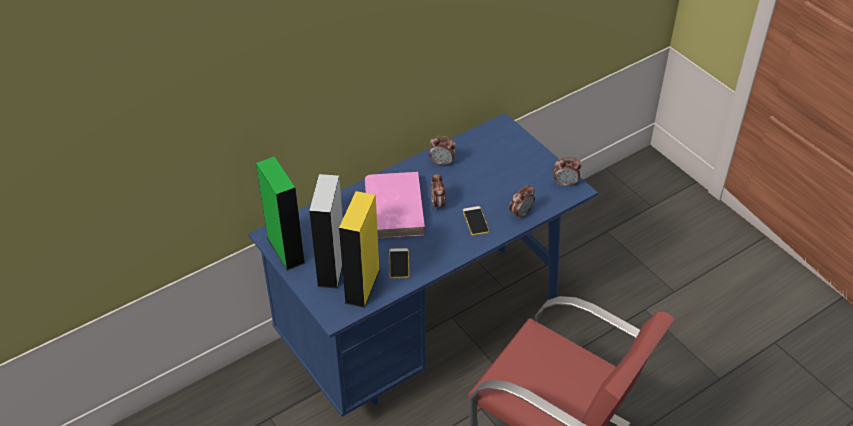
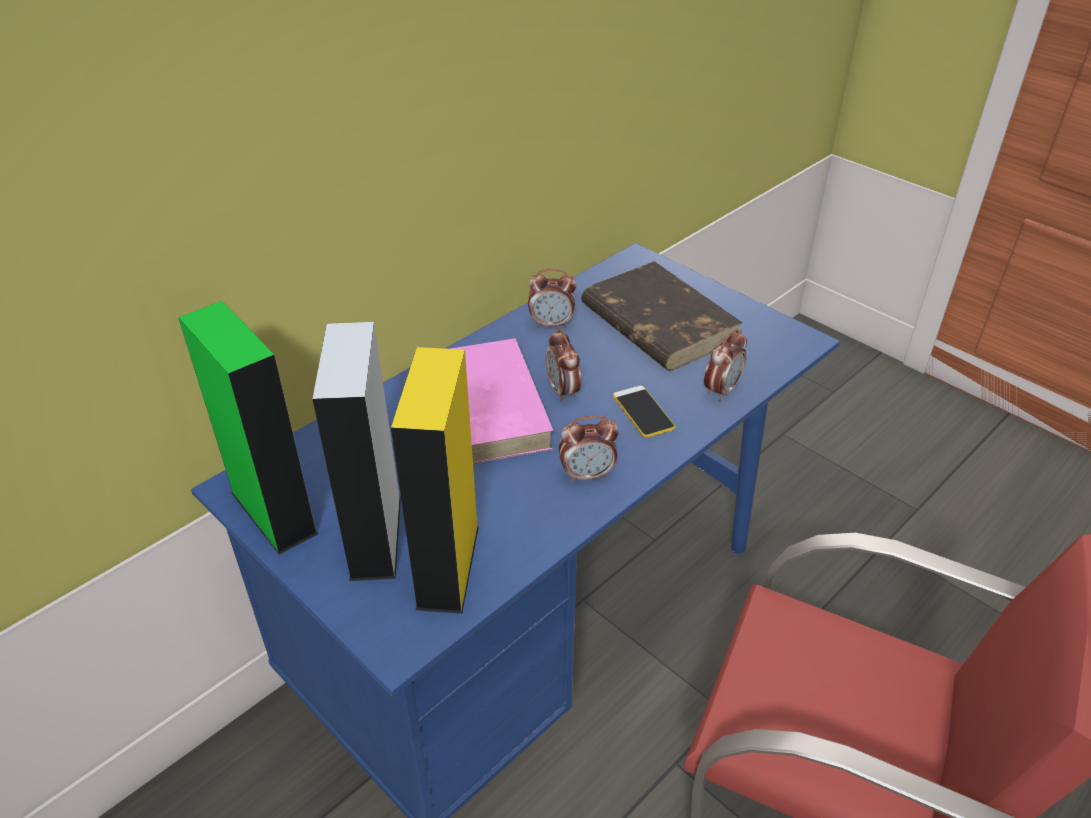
camera: 10 degrees left, 5 degrees down
(399, 263) = (515, 509): phone -> none
(500, 168) = (657, 322): none -> brown book
(565, 183) = (778, 333): alarm clock -> alarm clock (587, 475)

